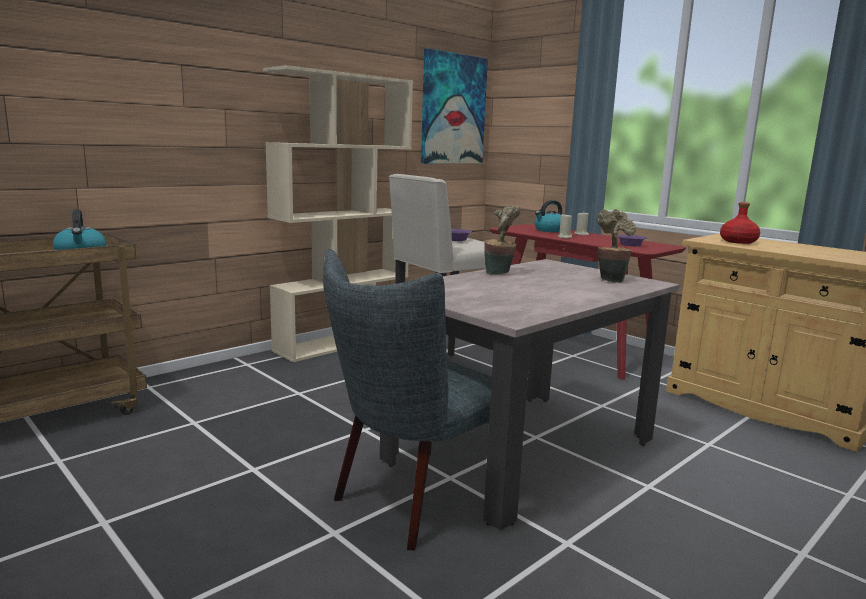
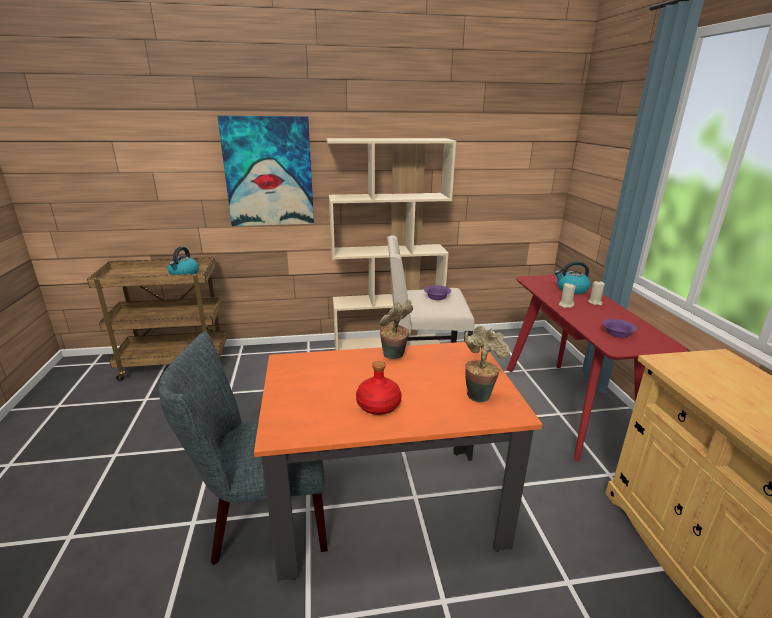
camera: 35 degrees right, 10 degrees up
(453, 109) = (524, 156): picture -> picture (269, 172)
(522, 450) = (387, 506): beige dining table -> orange dining table
(738, 241) = (711, 375): red bottle -> red bottle (379, 405)

